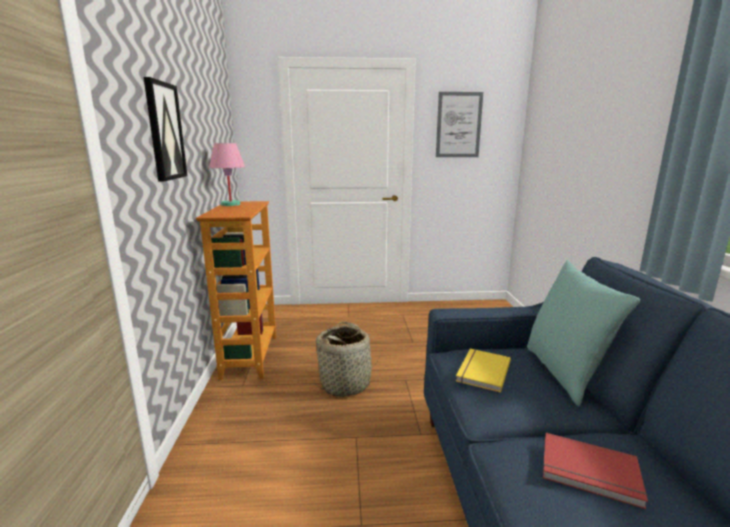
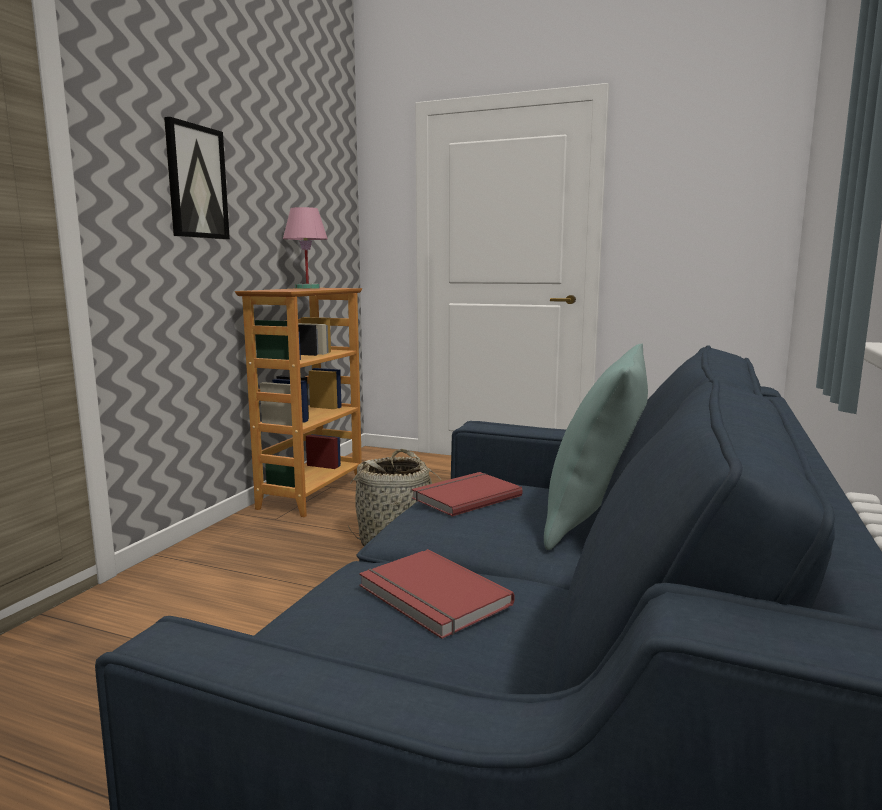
camera: 25 degrees right, 5 degrees down
(458, 125) = (680, 181): picture -> none
(481, 371) = (464, 496): yellow book -> red book

